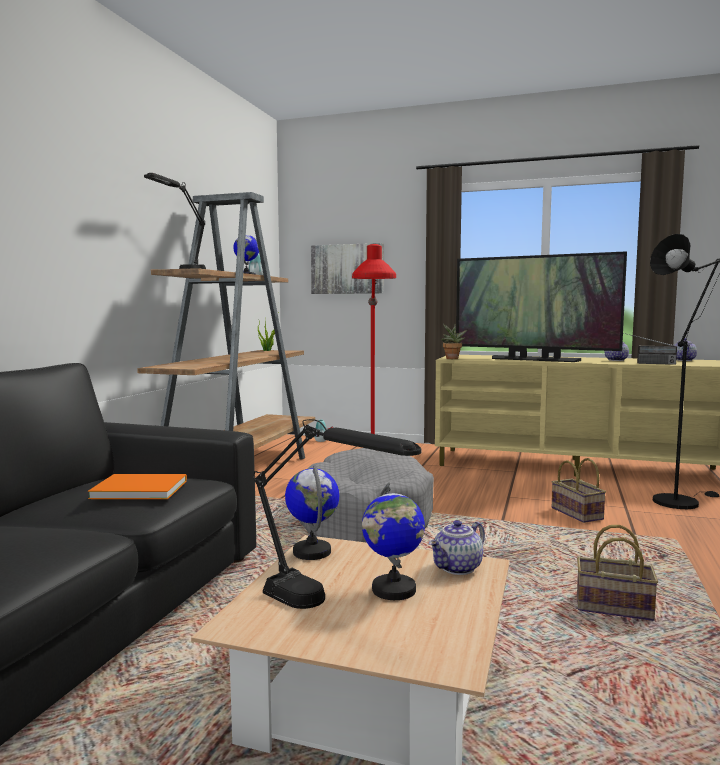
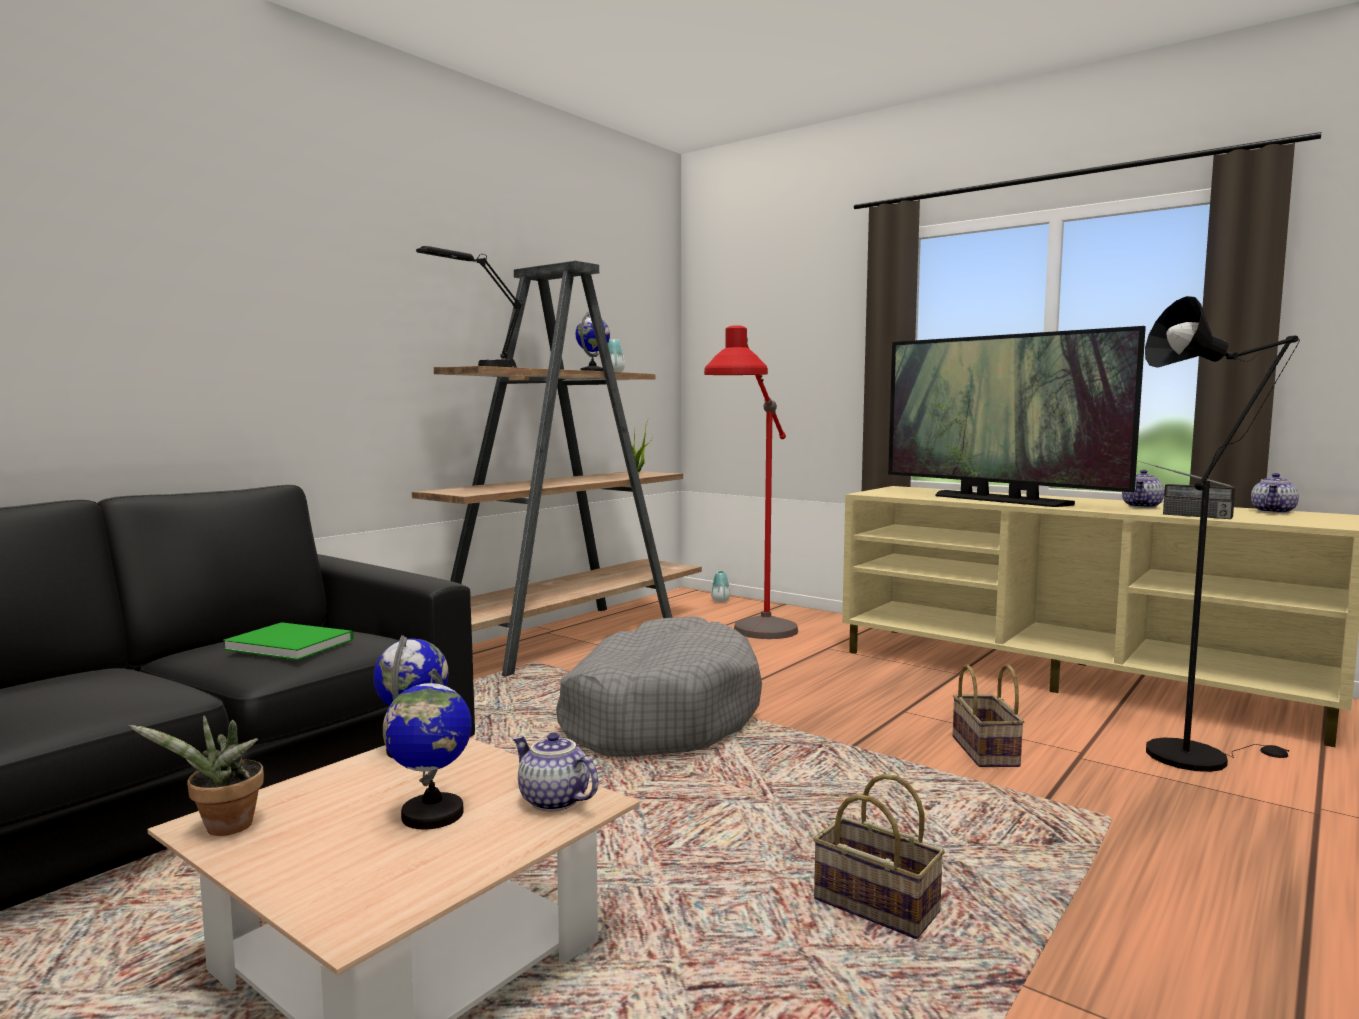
camera: 20 degrees right, 0 degrees up
(138, 489) = (289, 643): orange book -> green book
(326, 608) = (324, 823): black table lamp -> none
(347, 269) = (765, 358): picture -> none
(452, 358) = (873, 493): potted plant -> potted plant (223, 829)
(458, 568) = (552, 801): teapot -> teapot turned 60 degrees clockwise

